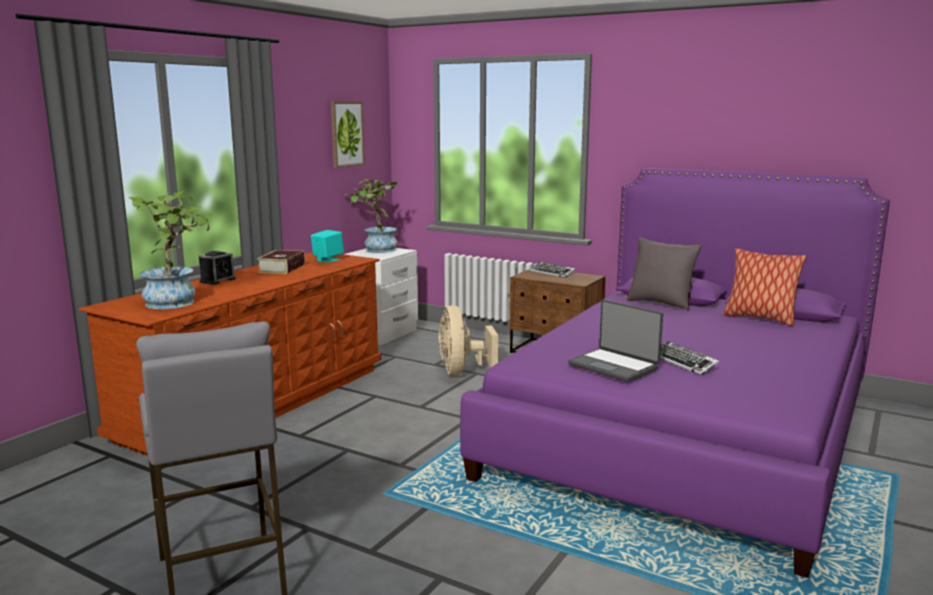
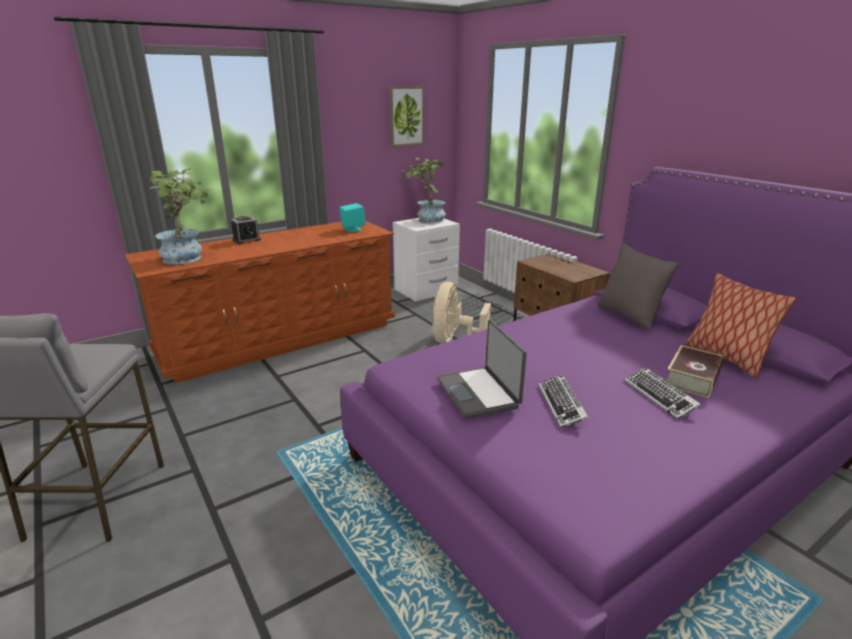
camera: 25 degrees right, 10 degrees up
(282, 268) = (307, 234): book -> book (692, 378)
(552, 273) = (561, 261): keyboard -> keyboard (660, 396)

